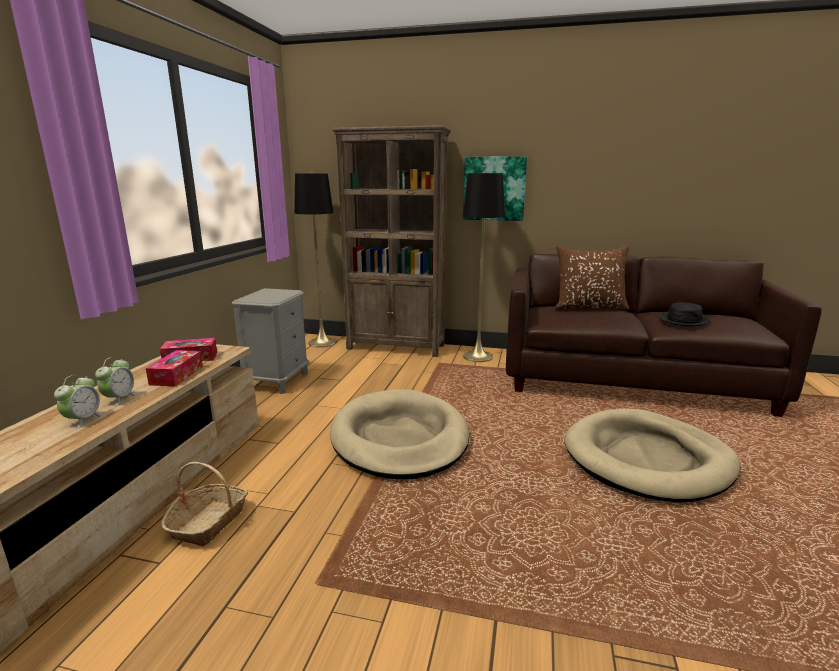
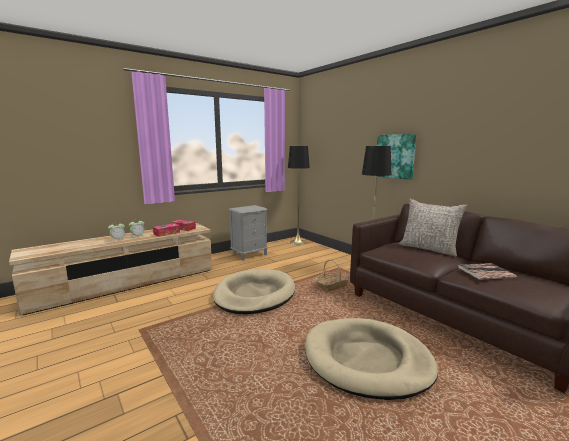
camera: 40 degrees right, 5 degrees down
(209, 522) = (146, 296): basket -> basket (331, 286)
(396, 347) = (331, 253): brown bookcase -> none
(589, 307) = (428, 249): brown pillow -> grey pillow
(683, 320) = (485, 272): black hat -> book

